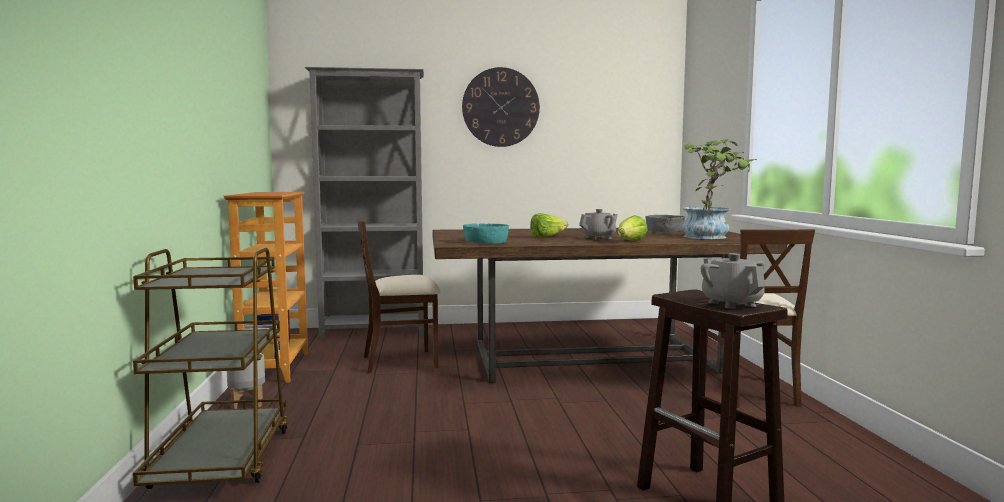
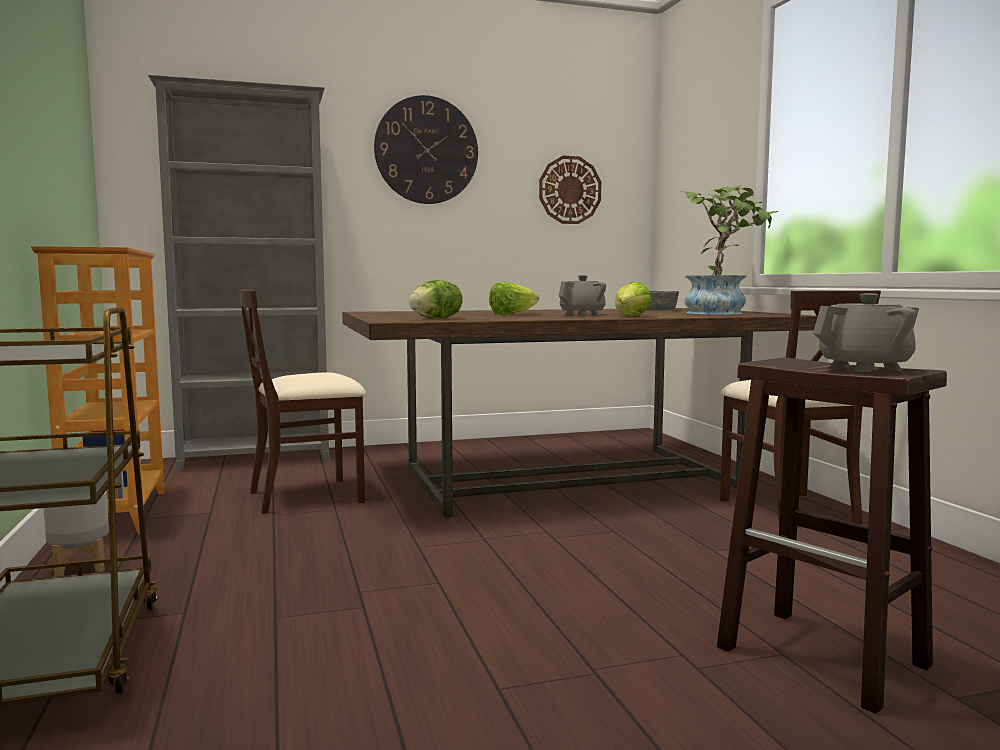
camera: 10 degrees left, 0 degrees up
(486, 242) = (436, 318): turquoise bowl -> lettuce
(611, 133) = (570, 190): none -> wall clock
(731, 304) = (865, 368): grey teapot -> grey teapot turned 105 degrees clockwise

